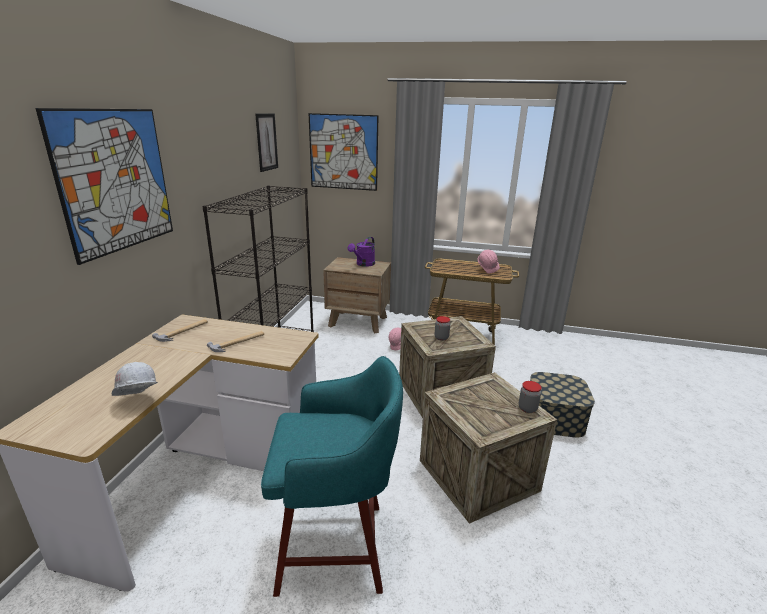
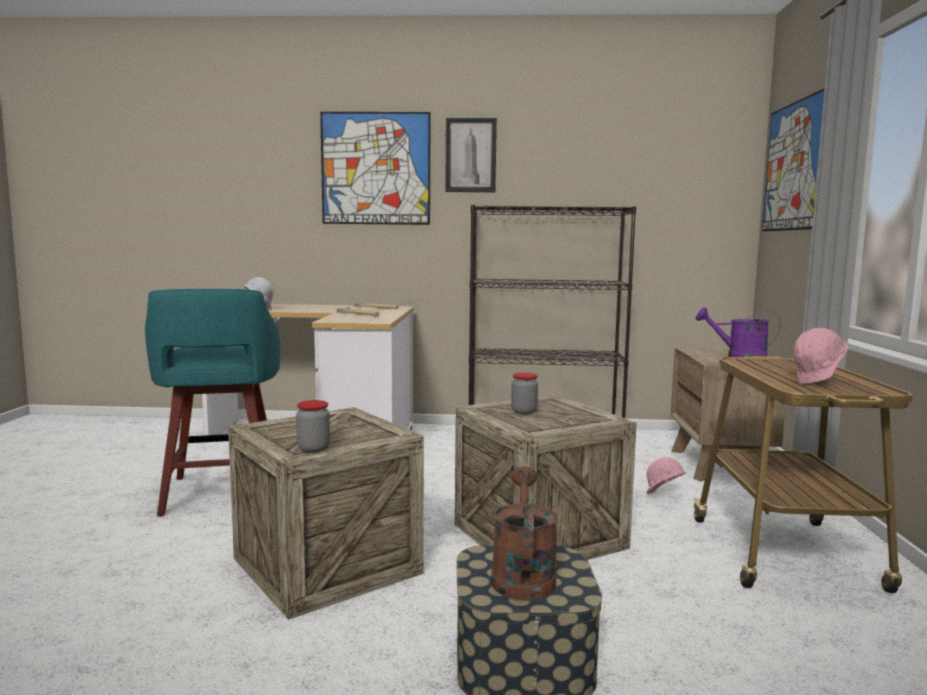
camera: 80 degrees right, 15 degrees down
(266, 142) = (647, 154): picture -> picture (470, 155)
(562, 388) = (522, 575): none -> brown watering can

